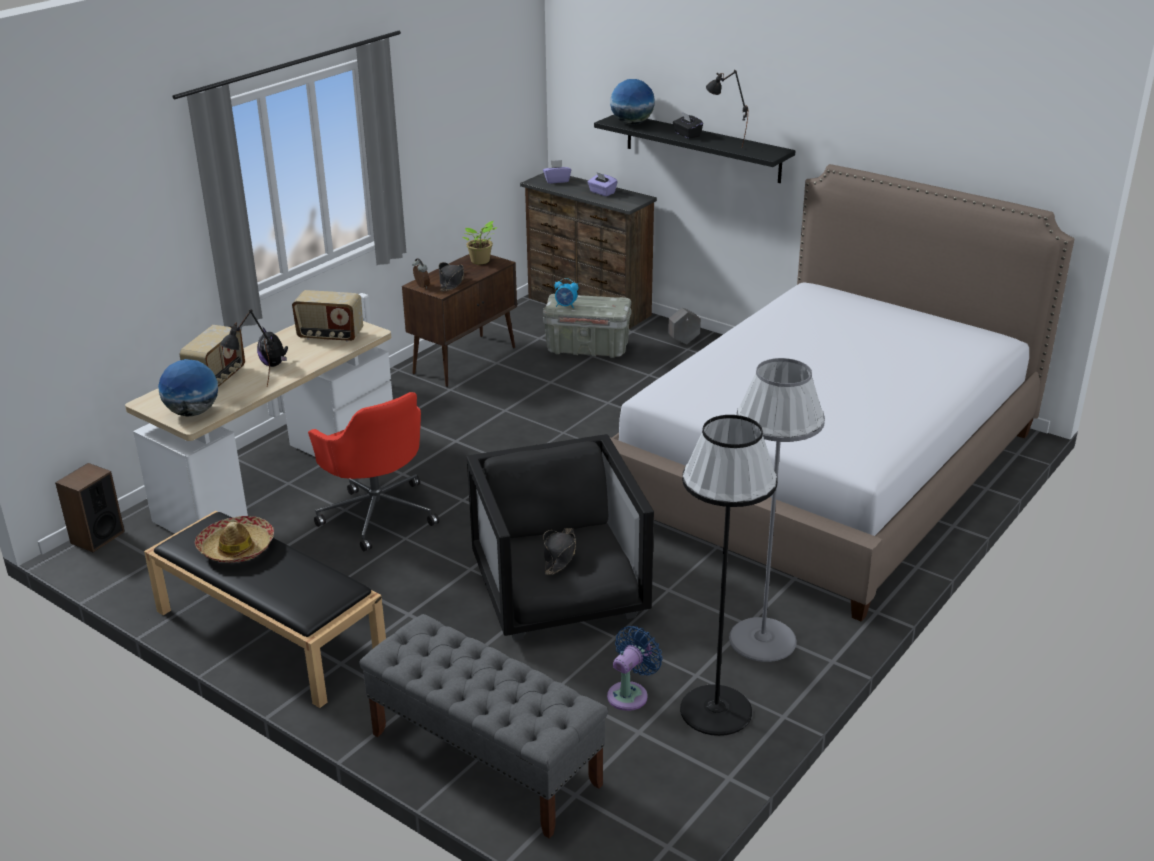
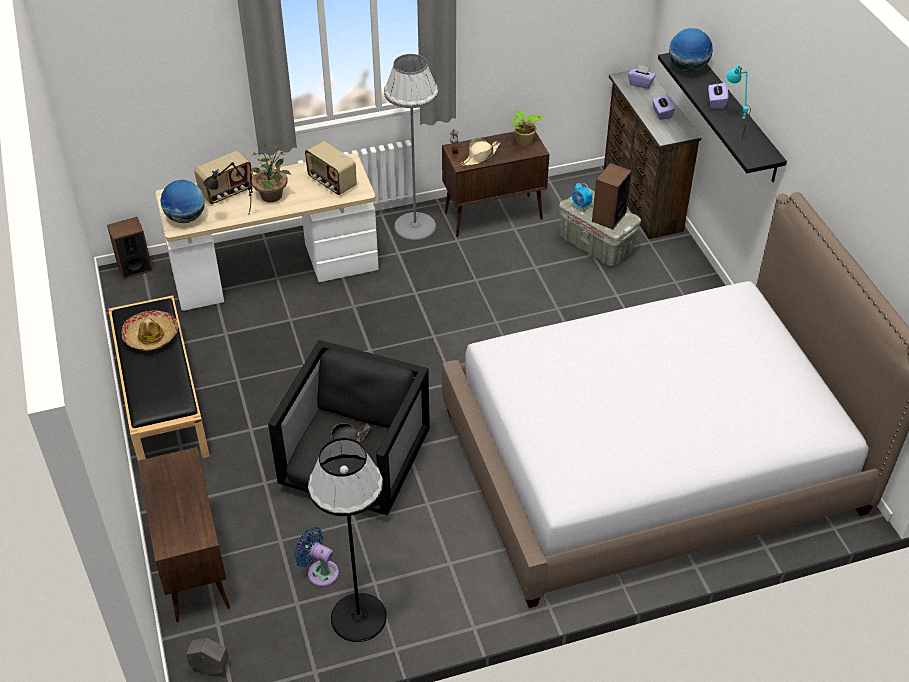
camera: 35 degrees right, 15 degrees up
(274, 364) = (272, 195): plush toy -> potted plant
(378, 513) = (307, 333): red office chair -> none
(451, 282) = (480, 156): black hat -> beige hat
(484, 759) = (193, 566): grey bench -> brown cabinet
(600, 305) = (608, 217): none -> speaker
(630, 694) = (320, 572): blue fan -> blue fan turned 135 degrees counterclockwise
(683, 341) = (680, 272): grey planter -> grey planter (210, 667)
(687, 135) = (716, 102): black tissue box -> purple tissue box
(724, 146) = (730, 130): black table lamp -> turquoise table lamp
(762, 639) = (445, 581): grey floor lamp -> grey floor lamp (414, 226)

